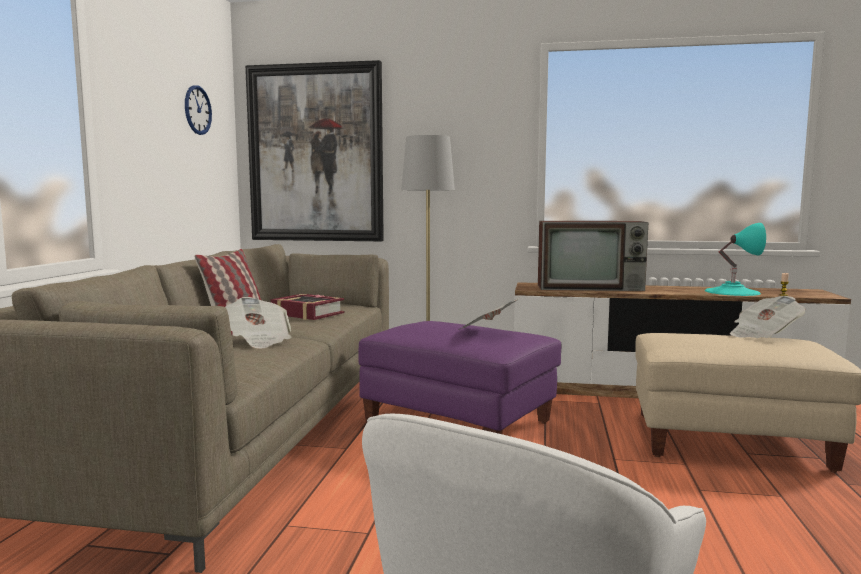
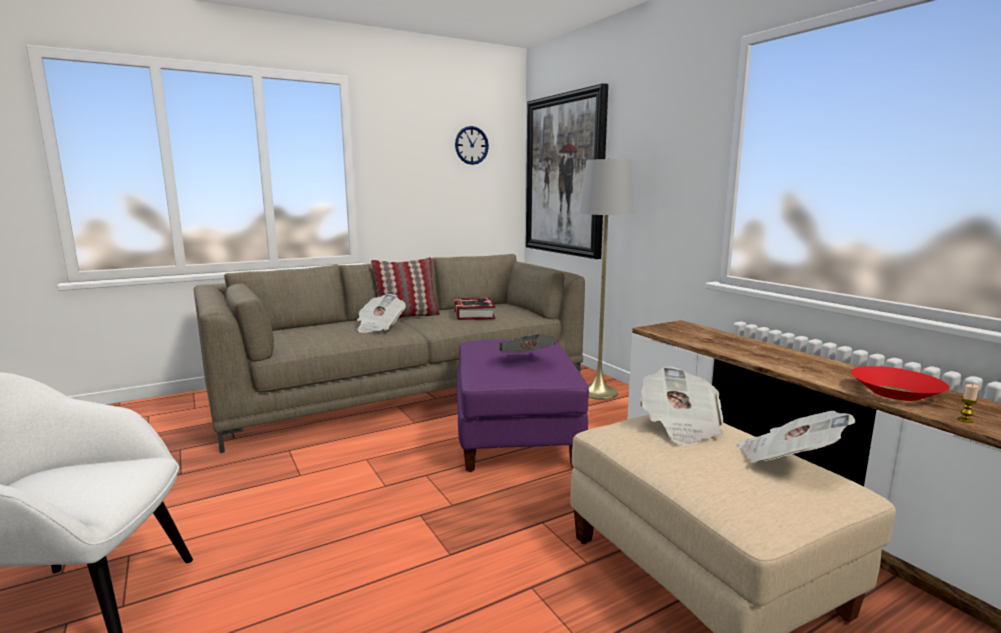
camera: 50 degrees right, 5 degrees up
(591, 287) = (723, 342): television -> none
(690, 336) = (679, 426): none -> newspaper
(732, 292) = (895, 392): turquoise table lamp -> red bowl

